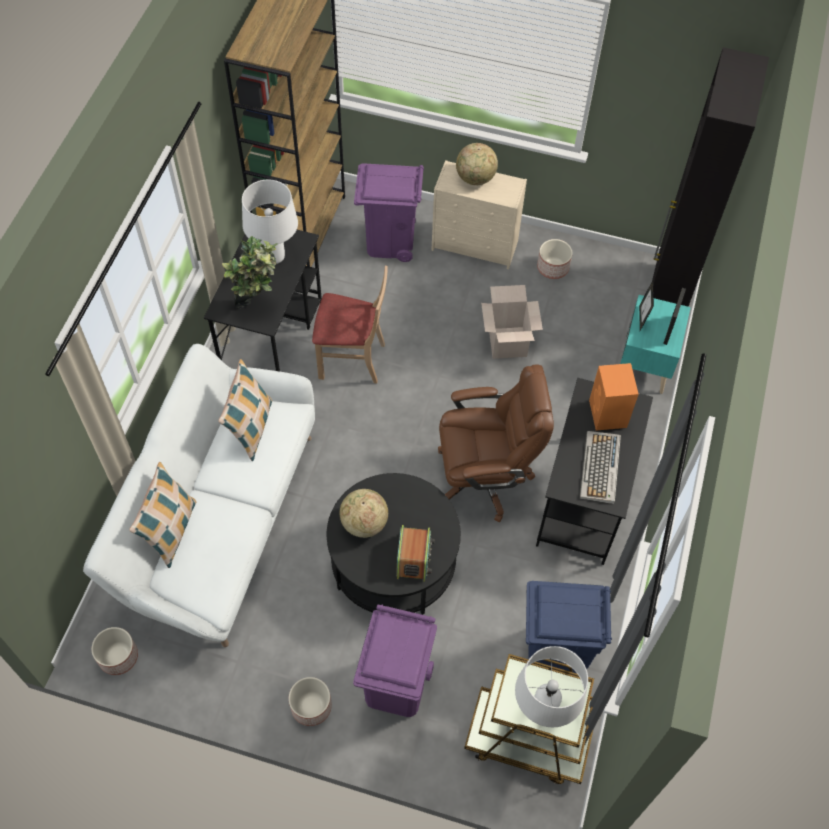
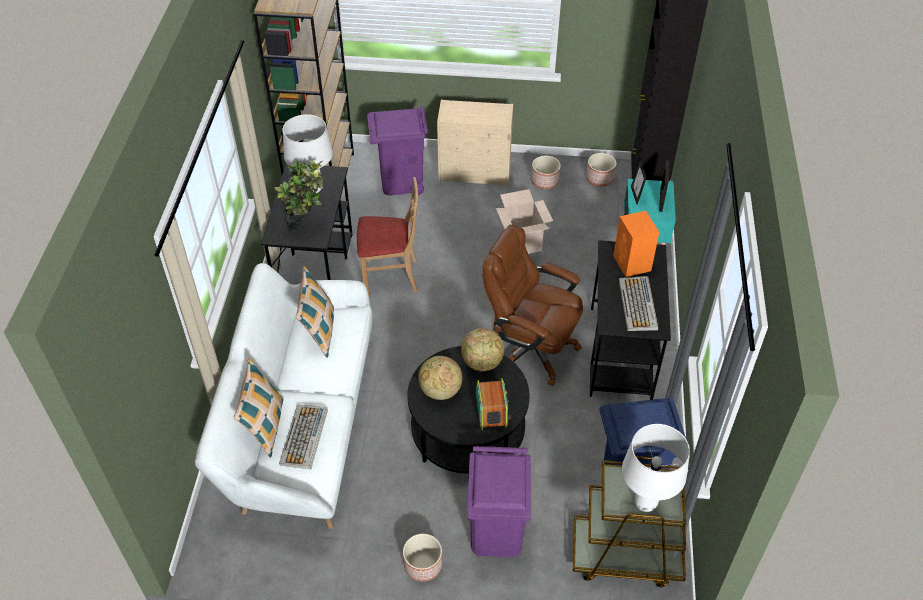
camera: 10 degrees left, 10 degrees down
(119, 656) = (232, 555): planter -> planter (600, 178)
(208, 551) = (304, 437): none -> keyboard
(475, 178) = (470, 109): globe -> globe (482, 363)
(485, 476) = (530, 349): brown office chair -> brown office chair turned 135 degrees counterclockwise

